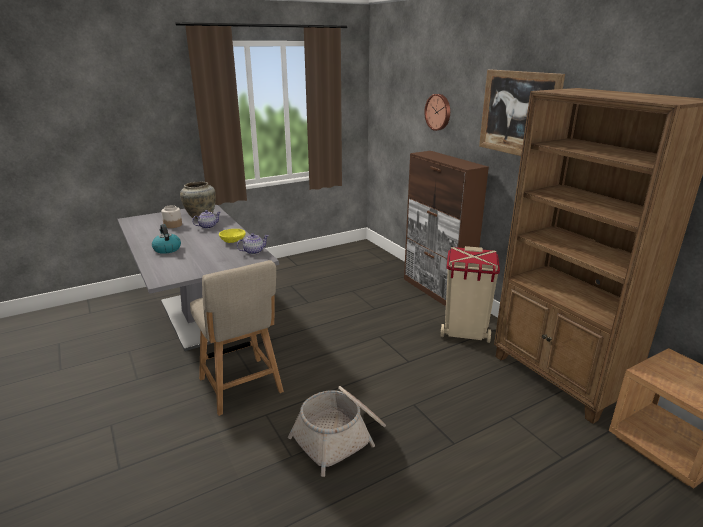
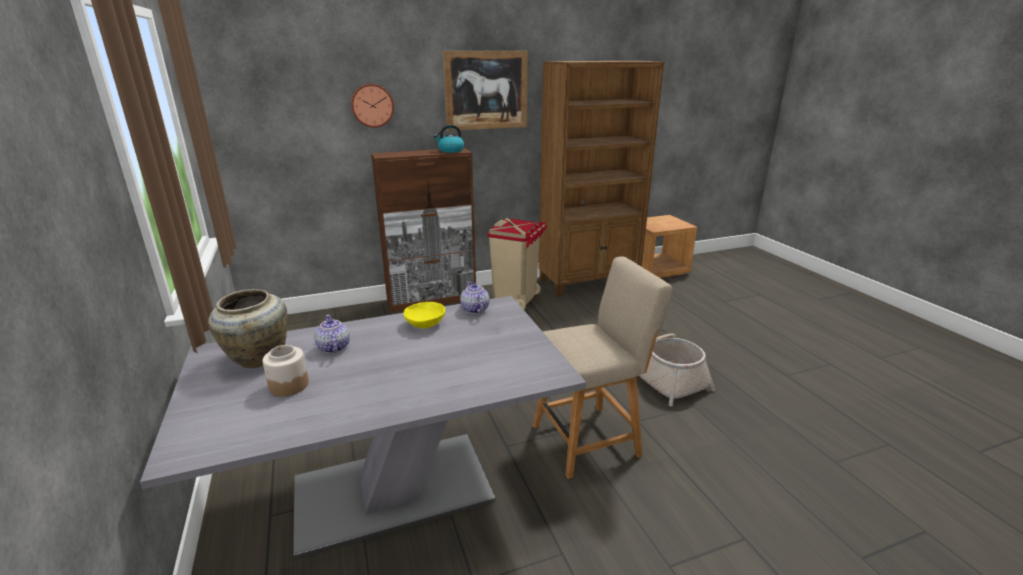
camera: 80 degrees left, 0 degrees up
(167, 249) = (424, 380): kettle -> kettle (450, 151)

